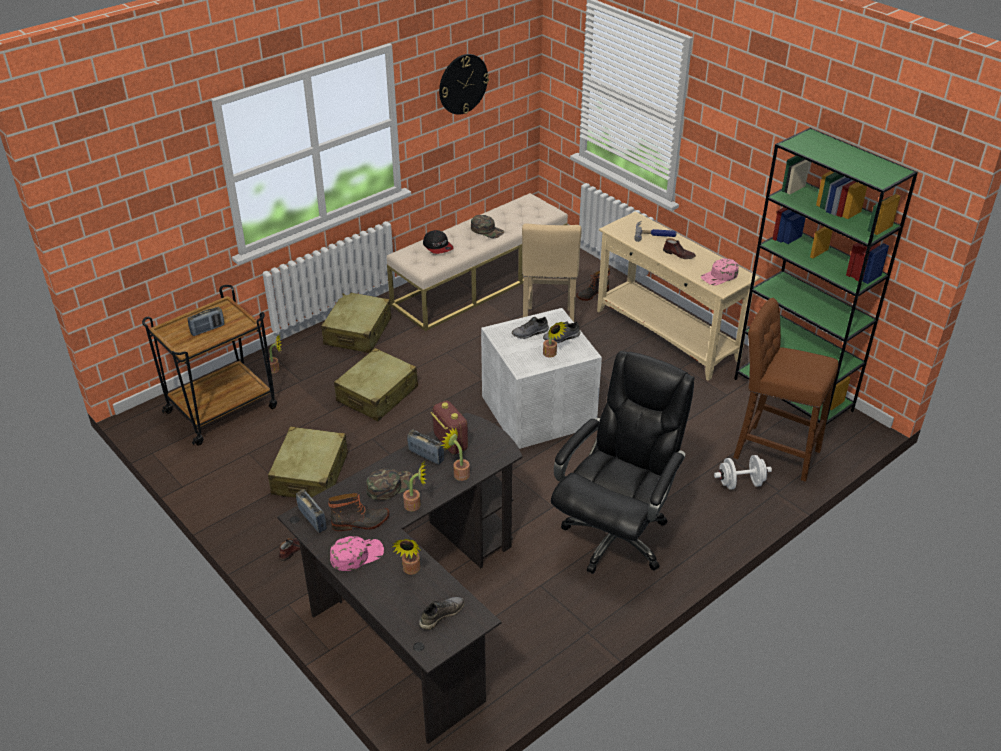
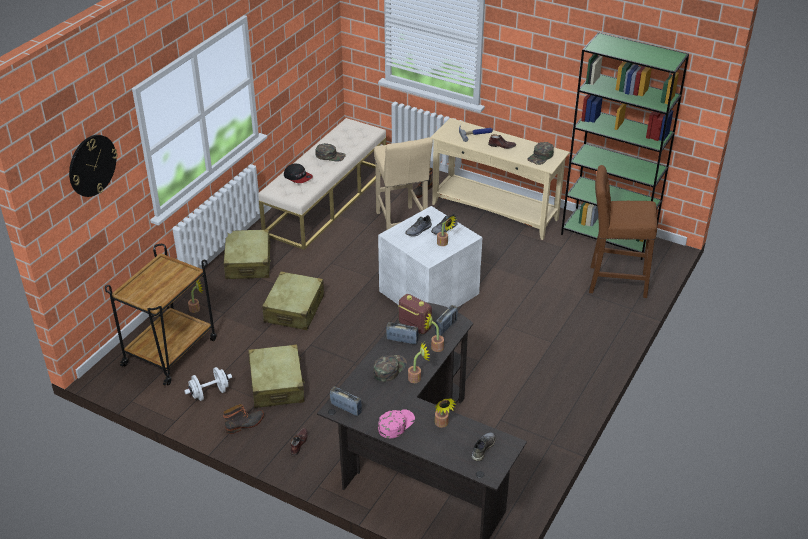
camera: 20 degrees left, 0 degrees up
(207, 329) = (161, 284): radio -> radio (446, 327)
(361, 523) = (384, 401): boot -> boot (245, 424)
(463, 84) = (292, 37): wall clock -> wall clock (92, 165)
(615, 539) = (536, 373): black office chair -> none
(719, 276) = (540, 157): pink cap -> green cap
(740, 483) = (603, 310): white dumbbell -> white dumbbell (209, 393)

